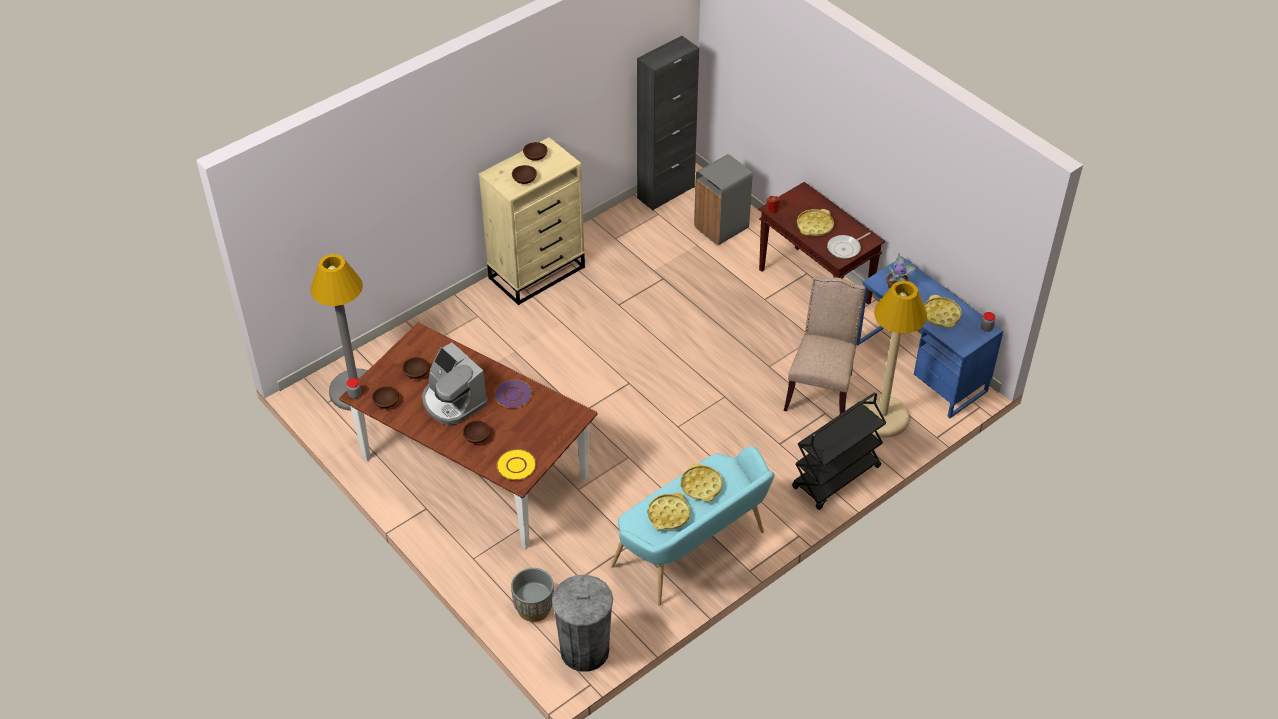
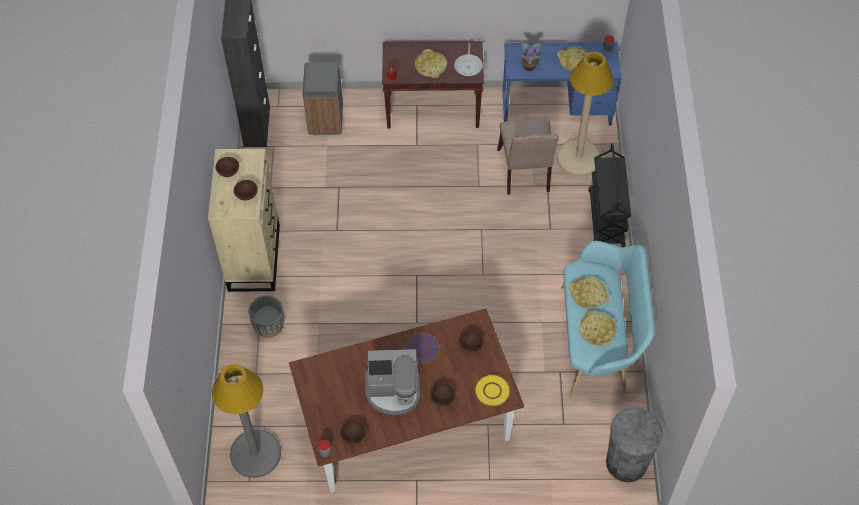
camera: 50 degrees left, 10 degrees up
(416, 373) = (342, 396): brown bowl -> brown bowl (471, 344)
(534, 608) = (565, 469): grey planter -> grey planter (269, 326)
(821, 389) = (525, 173): beige chair -> beige chair turned 150 degrees counterclockwise

